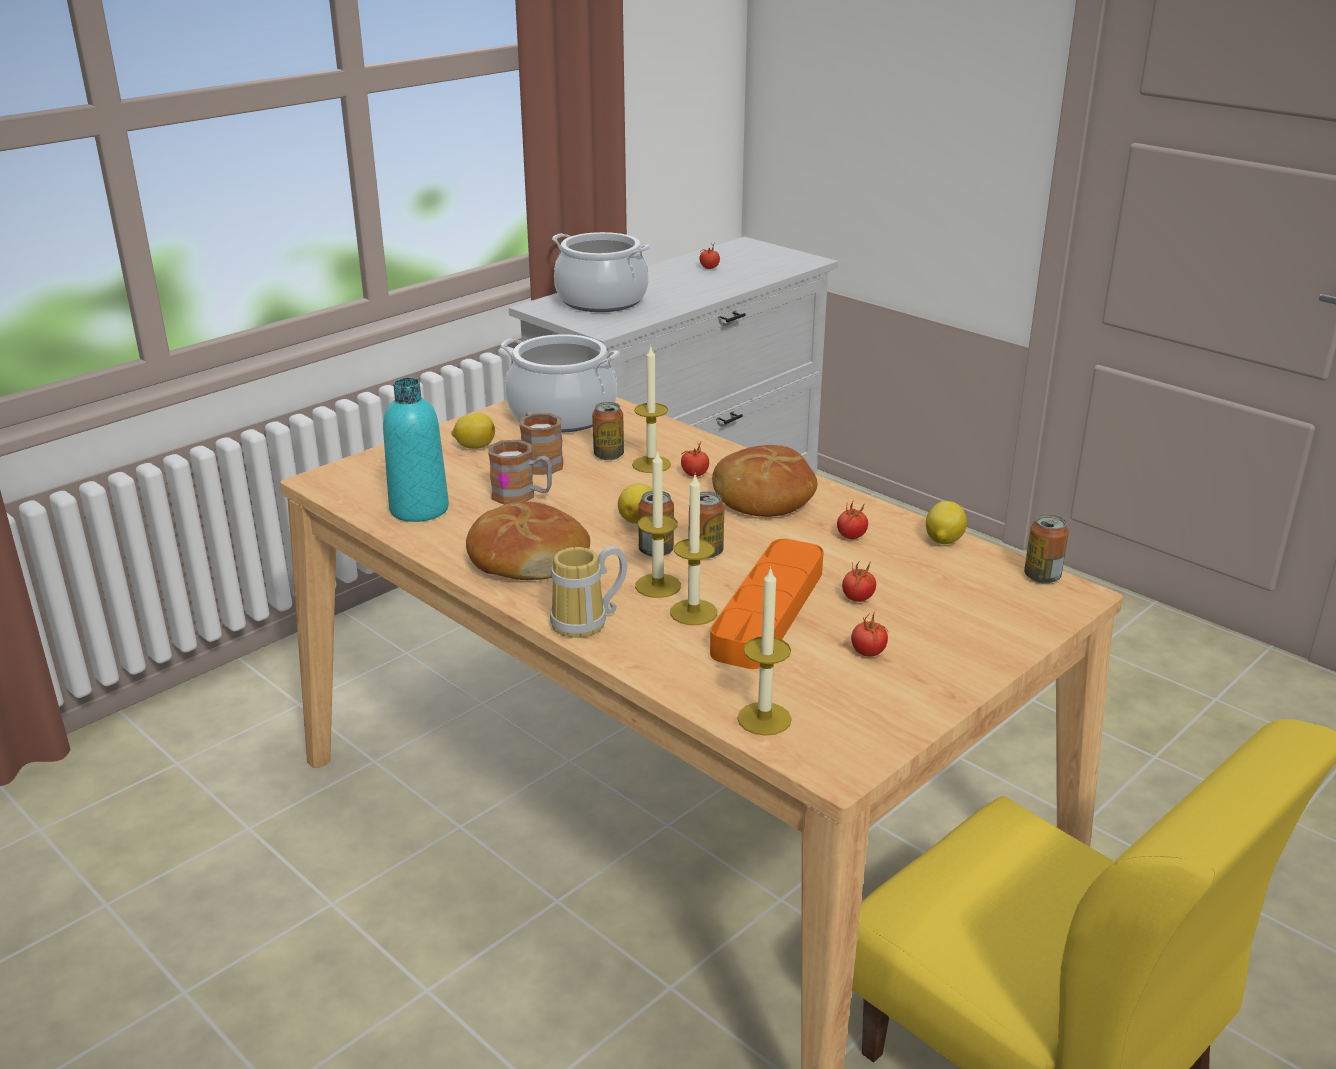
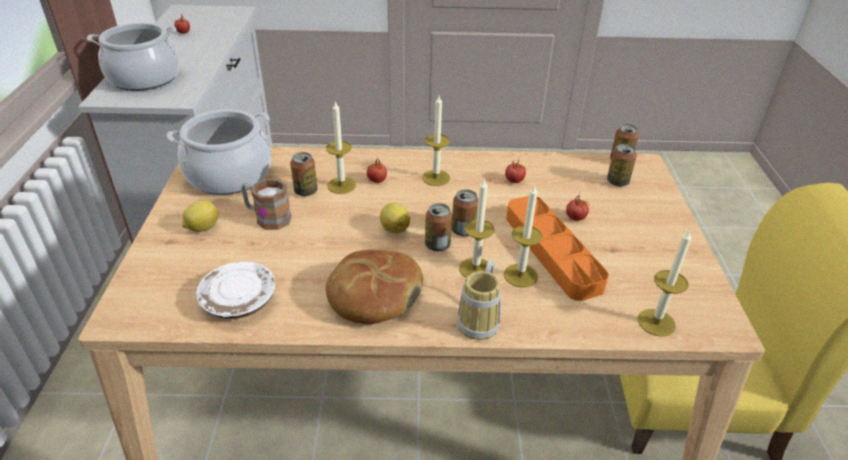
camera: 45 degrees left, 10 degrees up
(419, 509) = (239, 300): turquoise bottle -> white plate
(522, 496) = (296, 249): mug -> none
(763, 497) = (436, 178): bread -> candle
(868, 653) = (629, 248): tomato -> none
(943, 541) = (554, 161): lemon -> none
(990, 593) = (617, 182): none -> can

